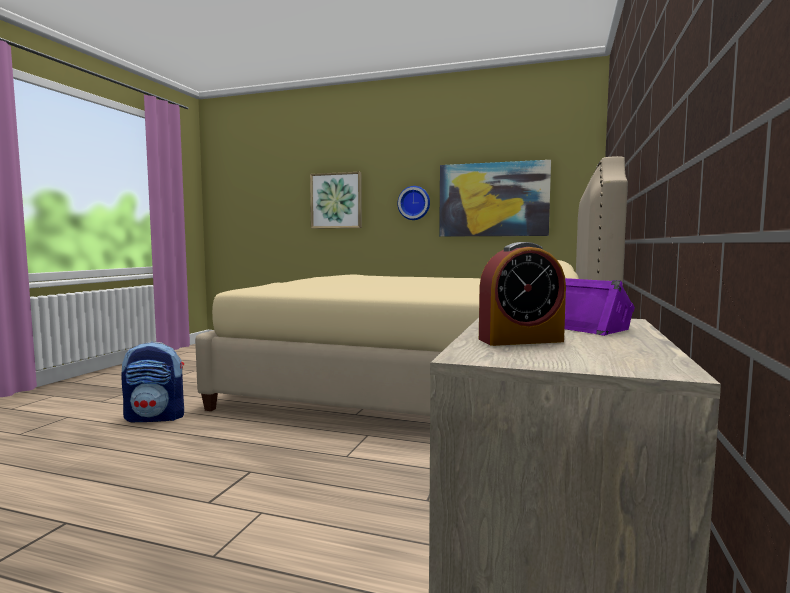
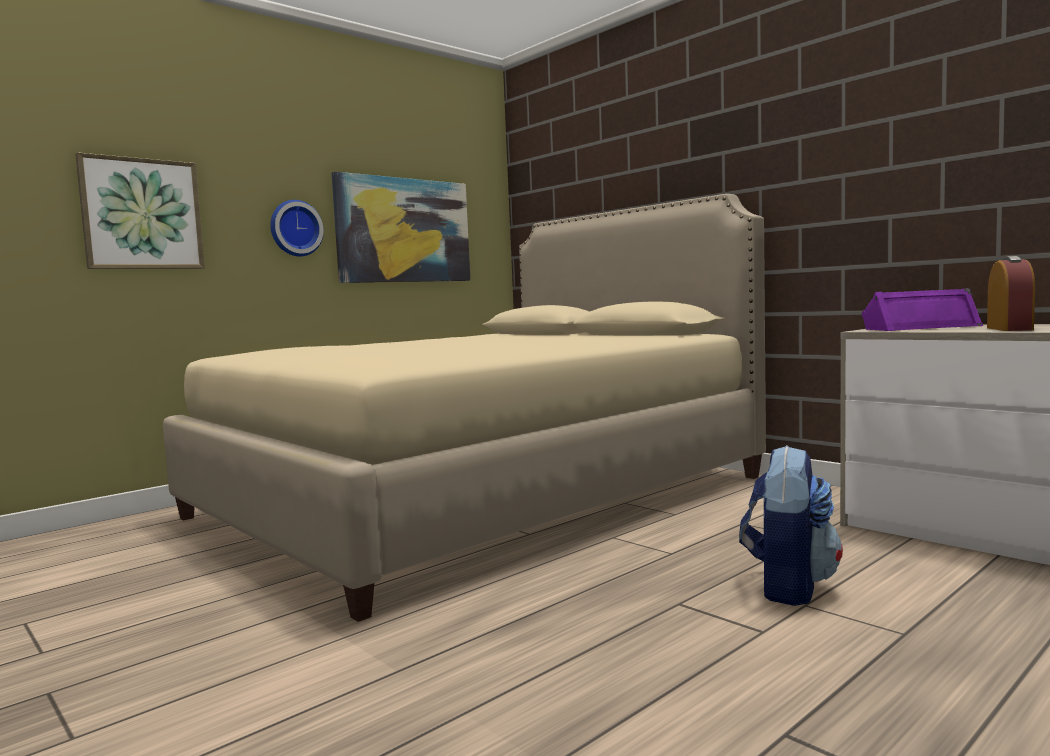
camera: 60 degrees left, 0 degrees up
(156, 417) = (332, 666): backpack -> backpack (787, 586)

